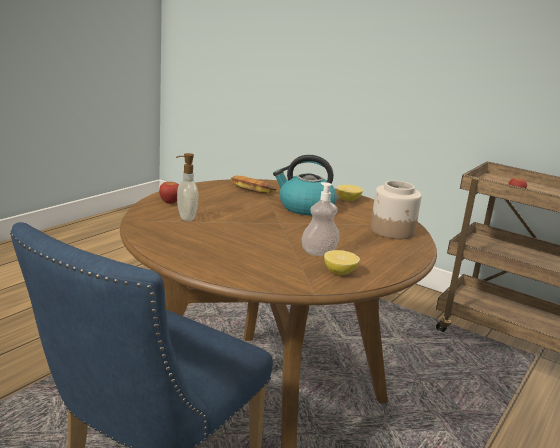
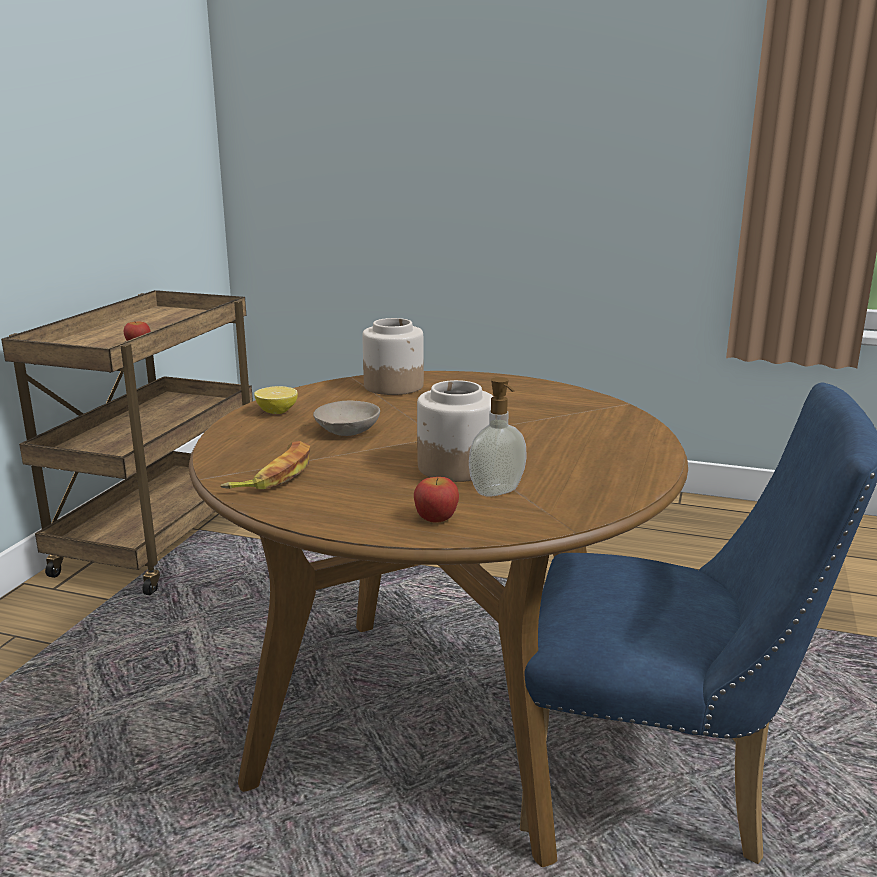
camera: 105 degrees left, 0 degrees up
(228, 217) = (455, 467): none -> jar
(305, 208) = (349, 430): kettle -> beige bowl
(319, 252) = (518, 410): soap dispenser -> none
(339, 272) = (561, 398): lemon -> none

